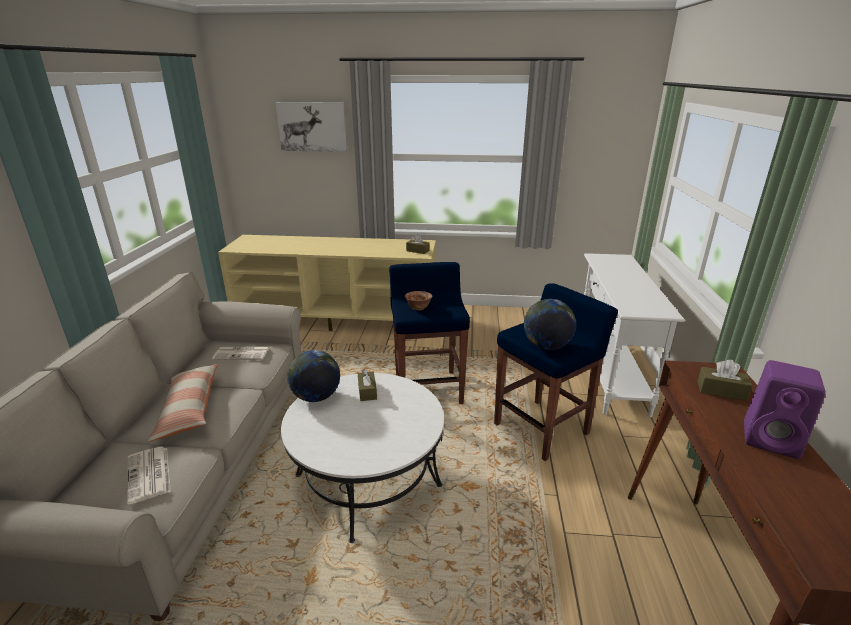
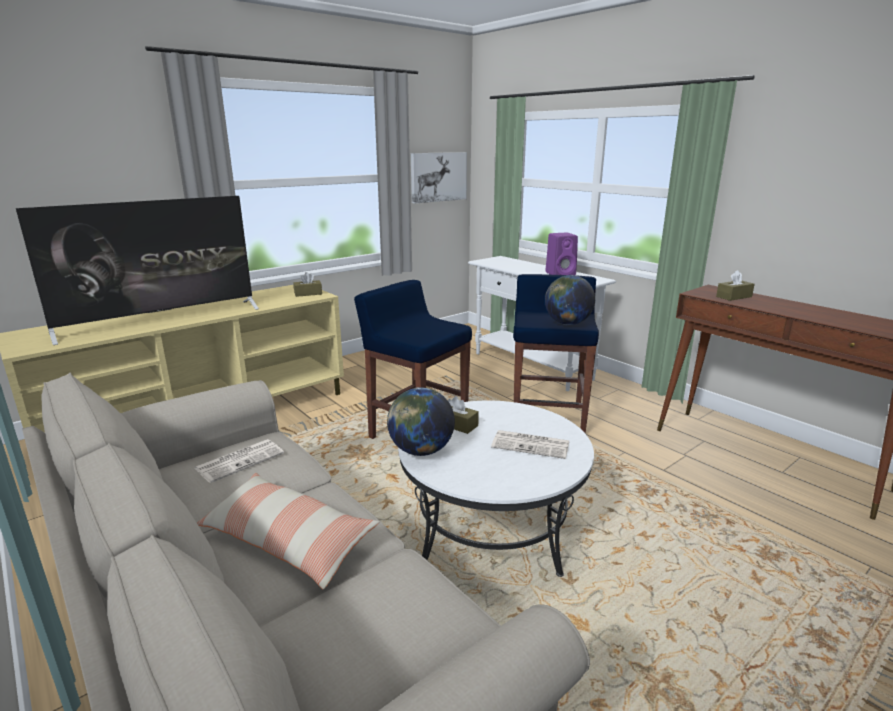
camera: 45 degrees left, 5 degrees down
(149, 475) = (393, 614): newspaper -> newspaper (532, 445)
(310, 248) = (161, 320): none -> television
(312, 126) = (100, 147): picture -> picture (438, 177)
(418, 308) = (416, 332): bowl -> none
(772, 440) = (798, 307): purple speaker -> purple speaker (561, 274)

